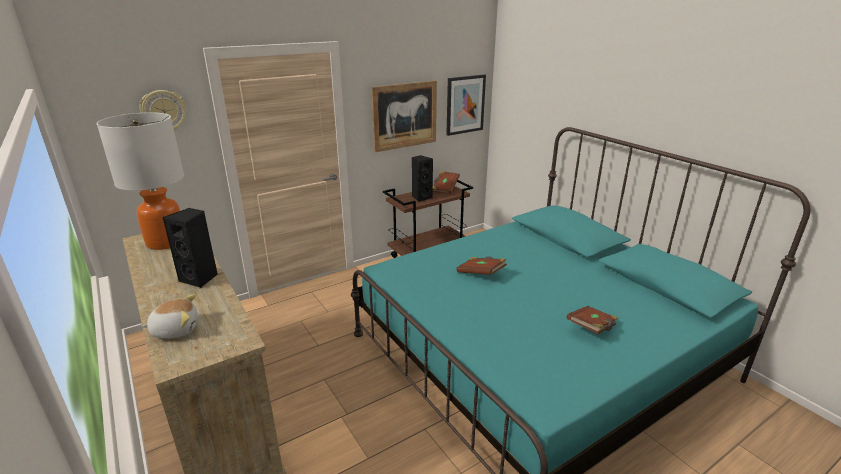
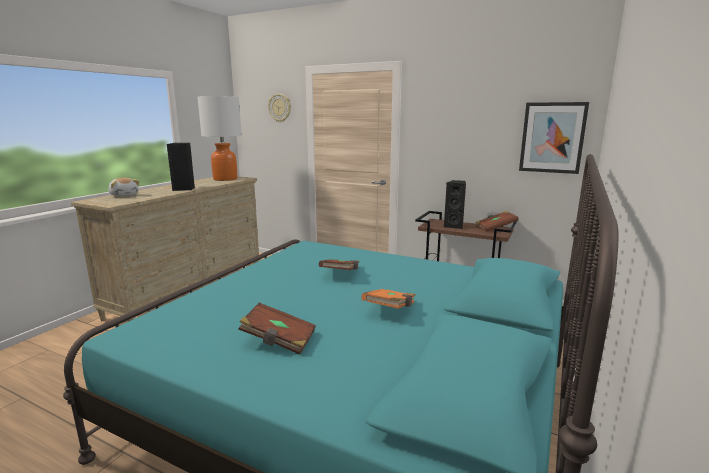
camera: 60 degrees right, 10 degrees down
(404, 115) = (464, 138): picture -> none
(563, 274) = (390, 309): none -> orange book

